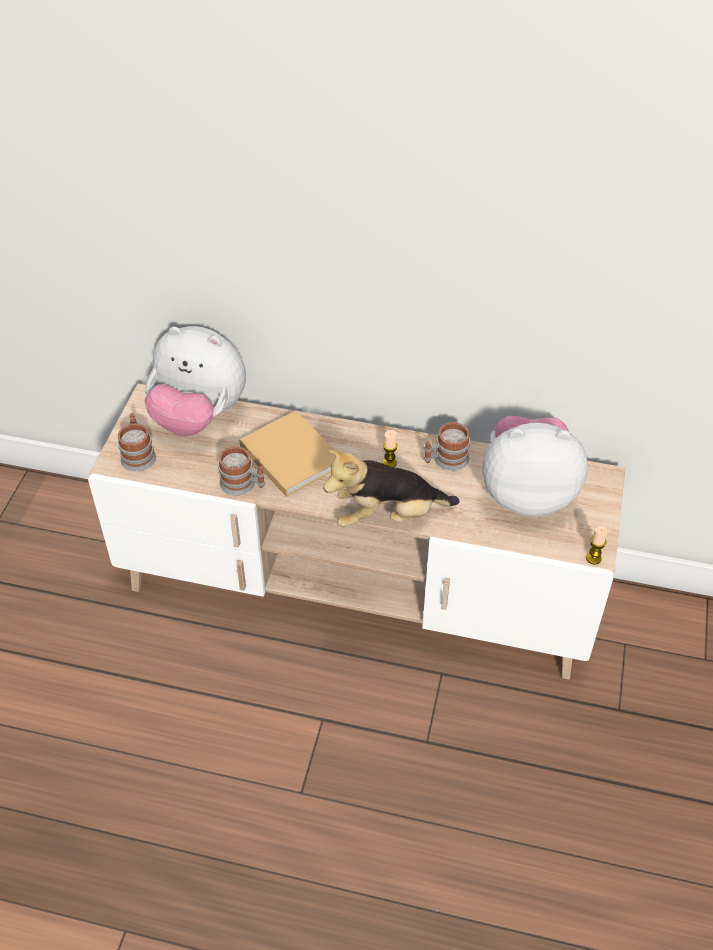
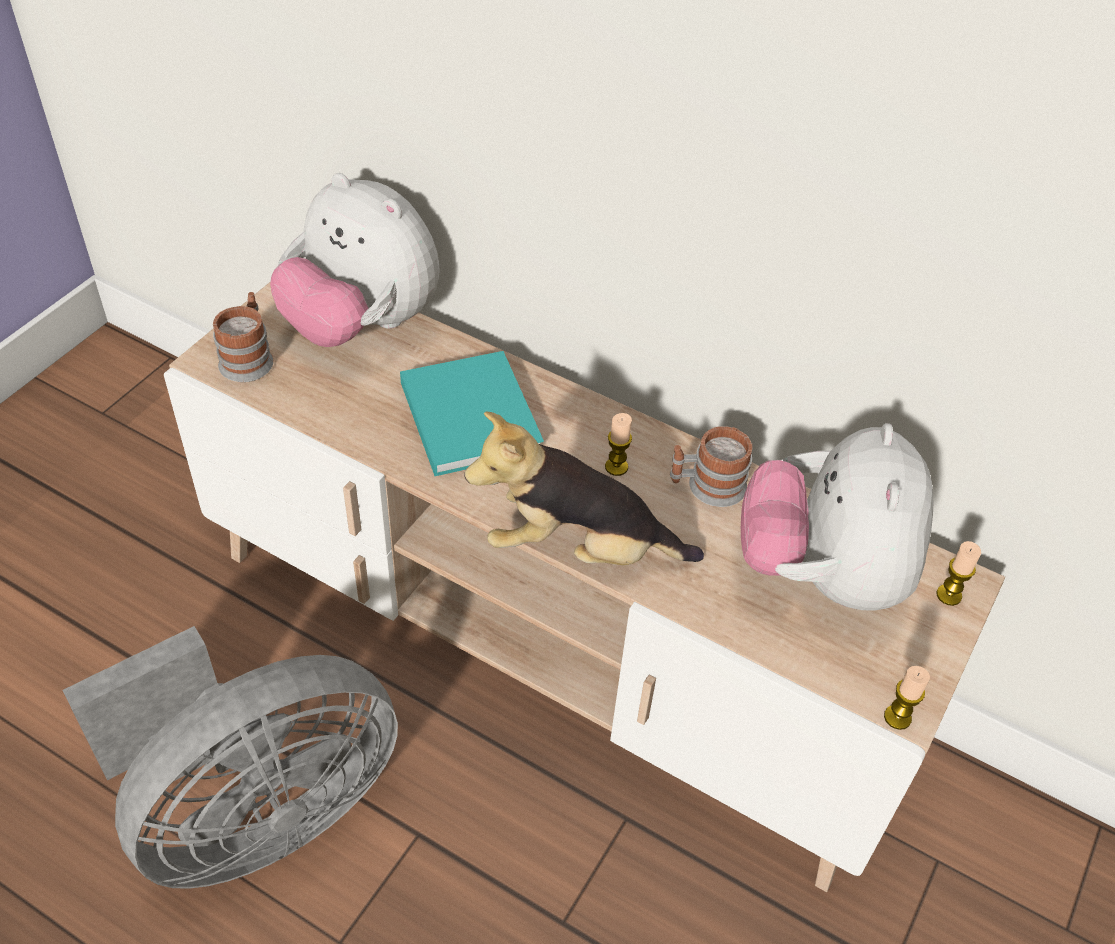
camera: 15 degrees right, 0 degrees up
(218, 738) = (256, 814): none -> grey fan
(243, 485) = (379, 441): mug -> none
(289, 454) = (469, 413): beige book -> turquoise book
(527, 493) = (822, 574): plush toy -> plush toy turned 105 degrees counterclockwise
(598, 485) = (949, 595): none -> candle

